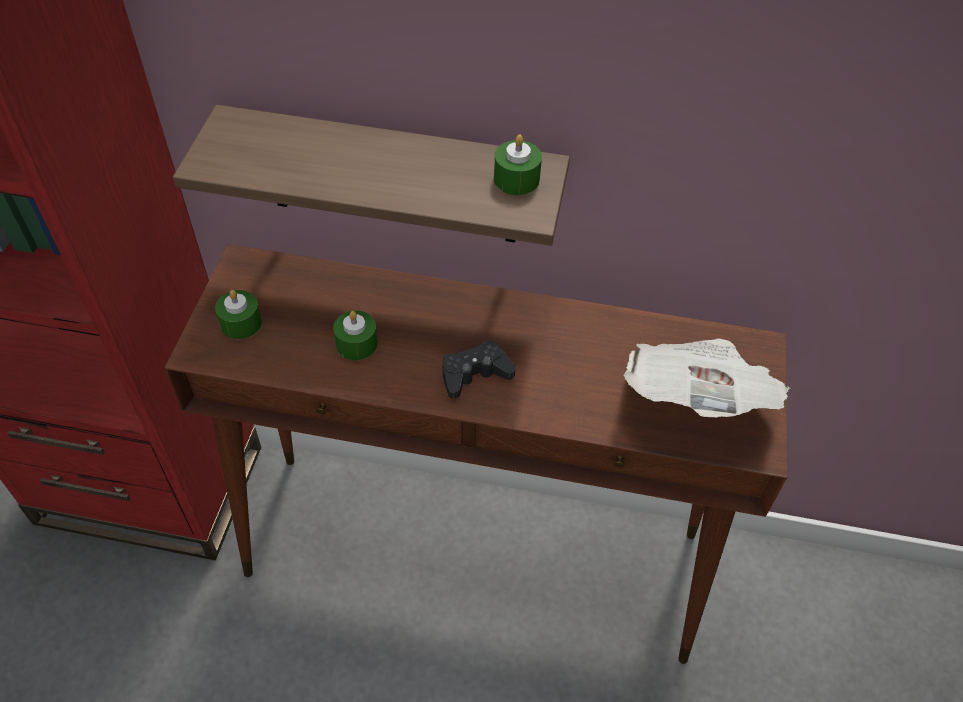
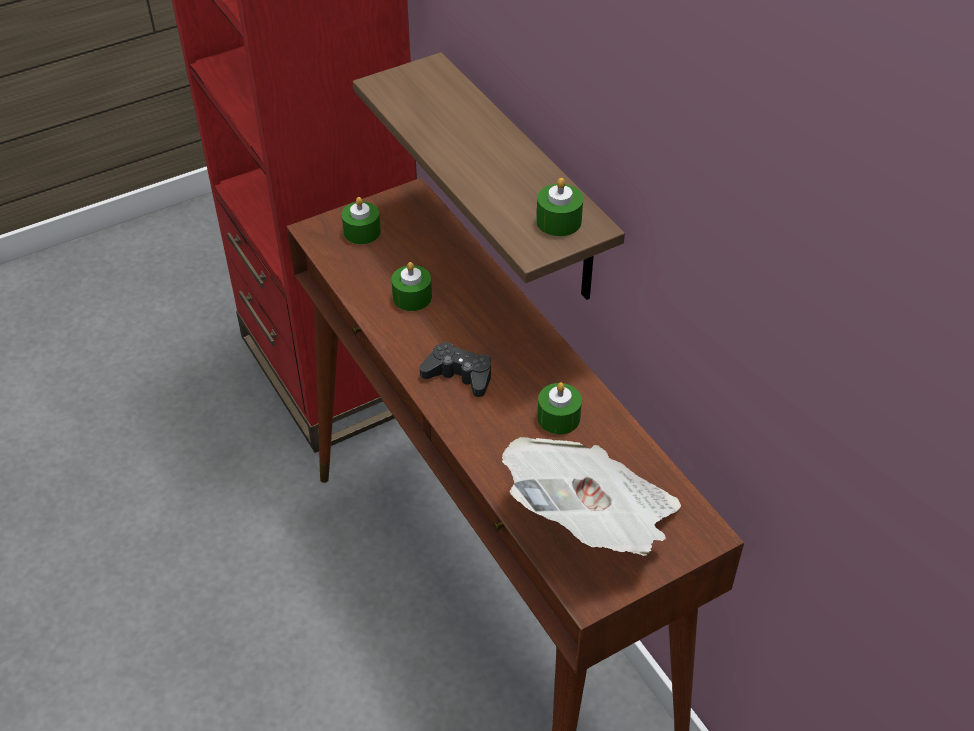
camera: 50 degrees right, 5 degrees down
(580, 347) = (558, 417): none -> green candle

